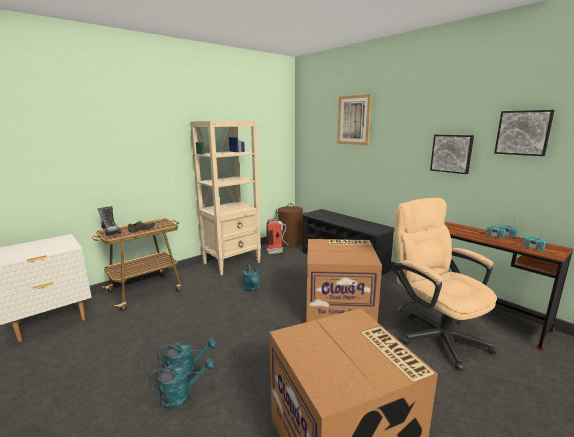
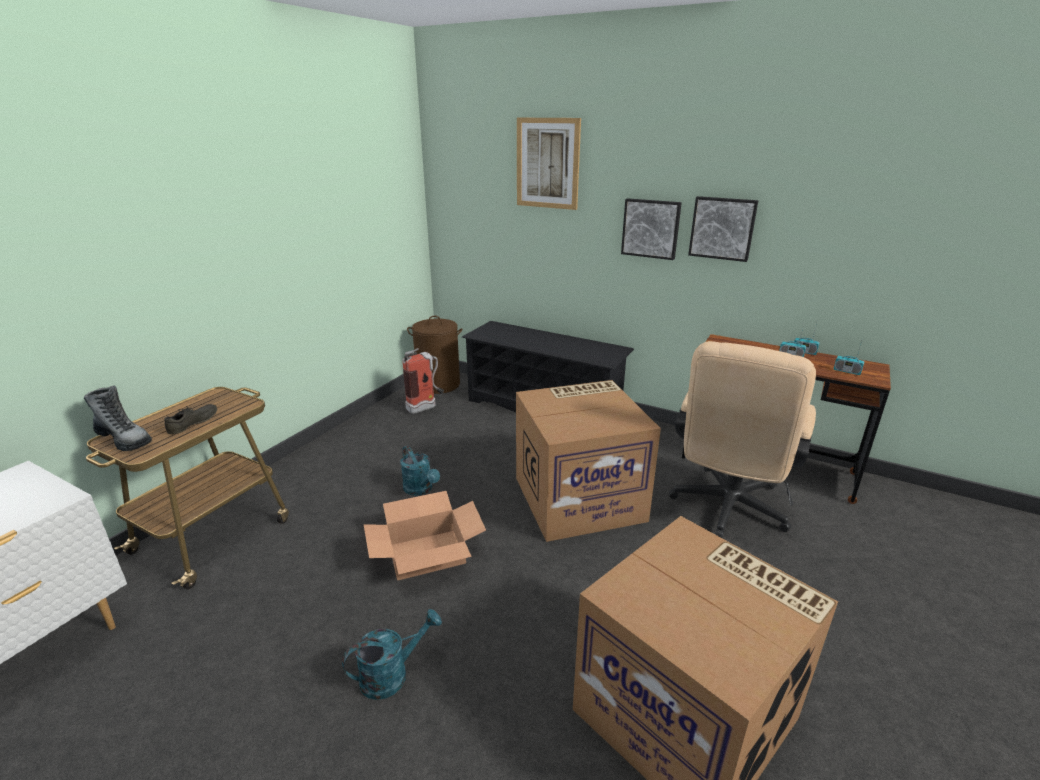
camera: 20 degrees left, 10 degrees up
(181, 396) = (410, 721): turquoise watering can -> none
(232, 263) = (354, 442): beige bookcase -> none
(237, 319) = (427, 554): none -> cardboard box
(435, 334) = (726, 510): beige office chair -> beige office chair turned 105 degrees counterclockwise
(523, 133) = (831, 199): picture -> picture (651, 228)

